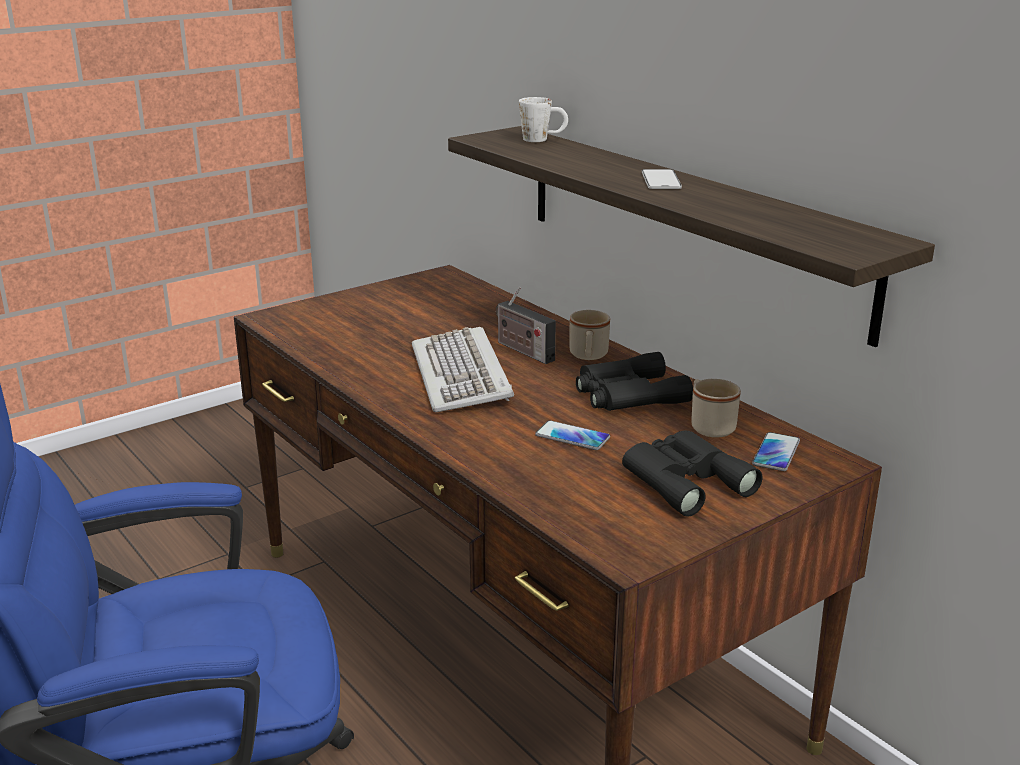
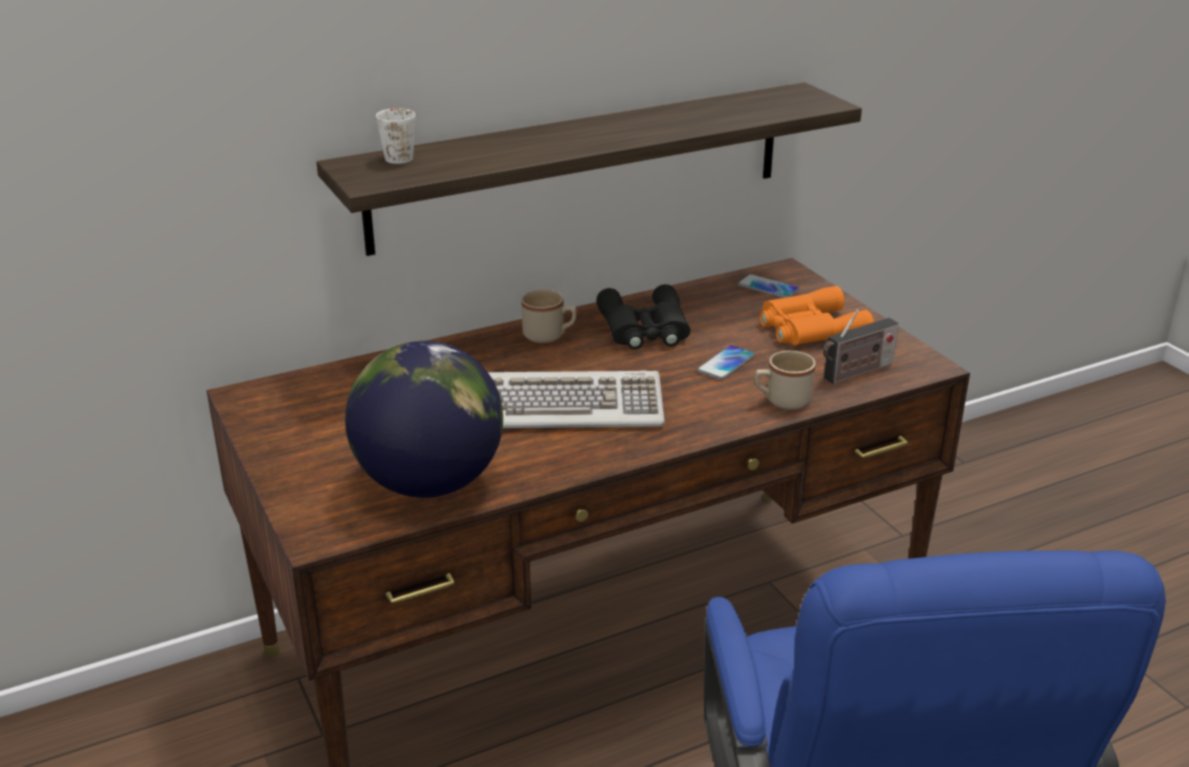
camera: 80 degrees left, 5 degrees up
(335, 339) = (429, 482): none -> globe
(522, 350) = (520, 368): radio -> radio (856, 373)
(661, 180) = (602, 129): phone -> none
(683, 479) = (809, 328): black binoculars -> orange binoculars
(709, 426) = (716, 304): beige mug -> beige mug (781, 401)

